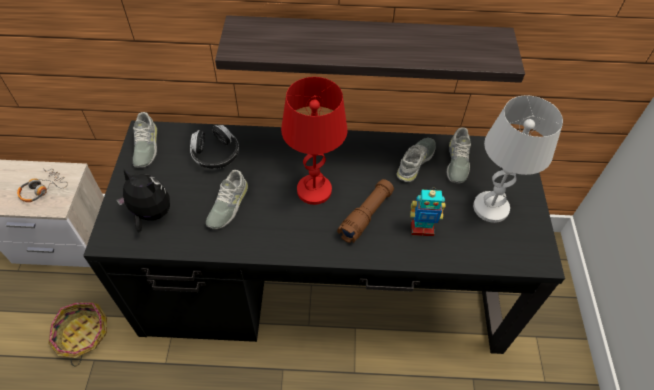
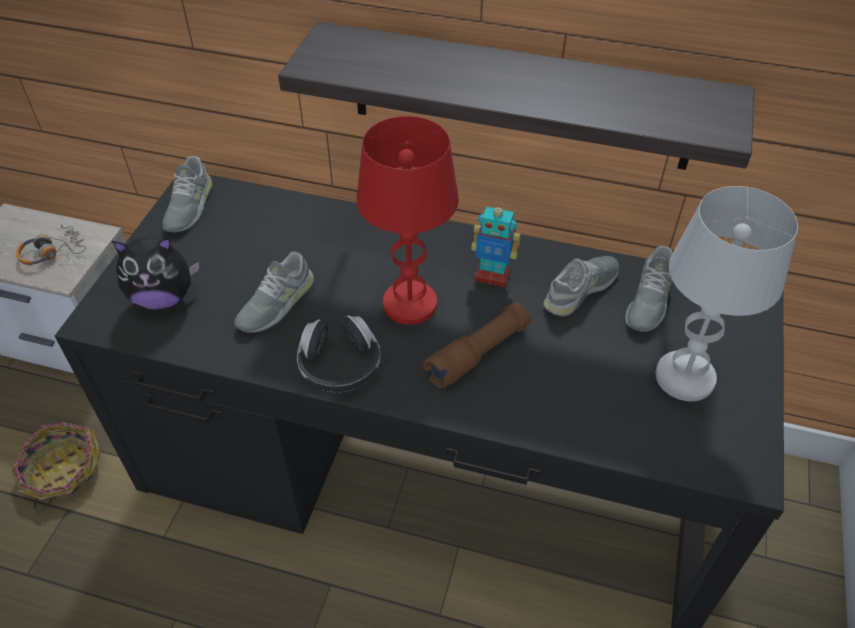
camera: 15 degrees right, 5 degrees down
(150, 214) = (163, 297): plush toy -> plush toy turned 135 degrees clockwise
(216, 154) = (282, 232): headphones -> headphones (340, 365)
(422, 228) = (561, 388): toy robot -> toy robot (492, 276)

